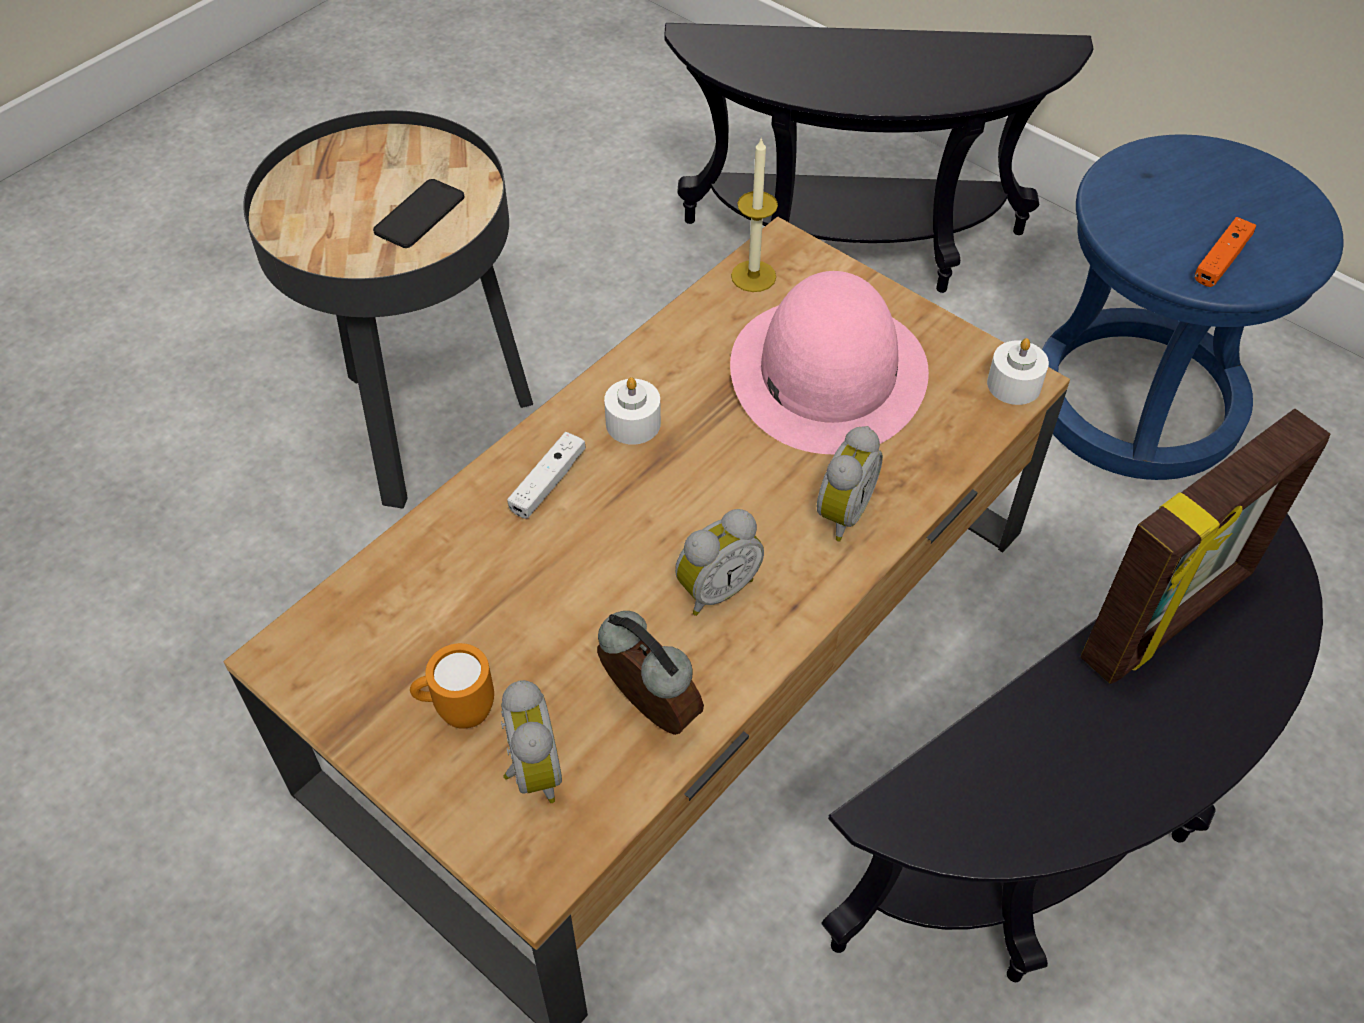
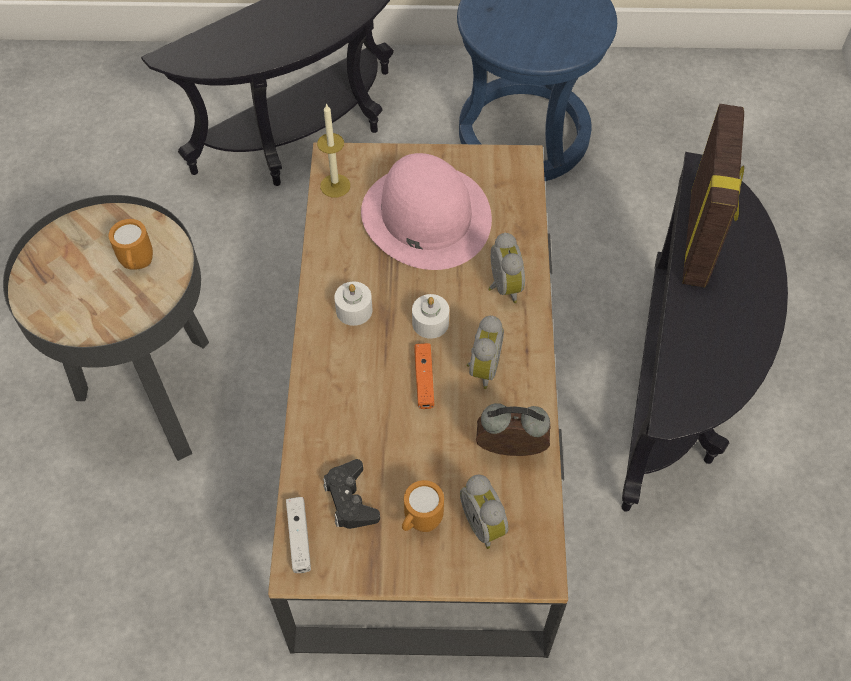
camera: 40 degrees left, 5 degrees up
(411, 626) = (350, 499): none -> black game controller
(419, 214) = (138, 266): phone -> orange mug
(530, 771) = (485, 524): alarm clock -> alarm clock turned 150 degrees counterclockwise
(548, 482) = (342, 373): white game controller -> white game controller (299, 538)
(1014, 384) = (520, 165): white candle -> white candle (430, 323)
(1221, 260) = (564, 38): orange game controller -> orange game controller (424, 380)

